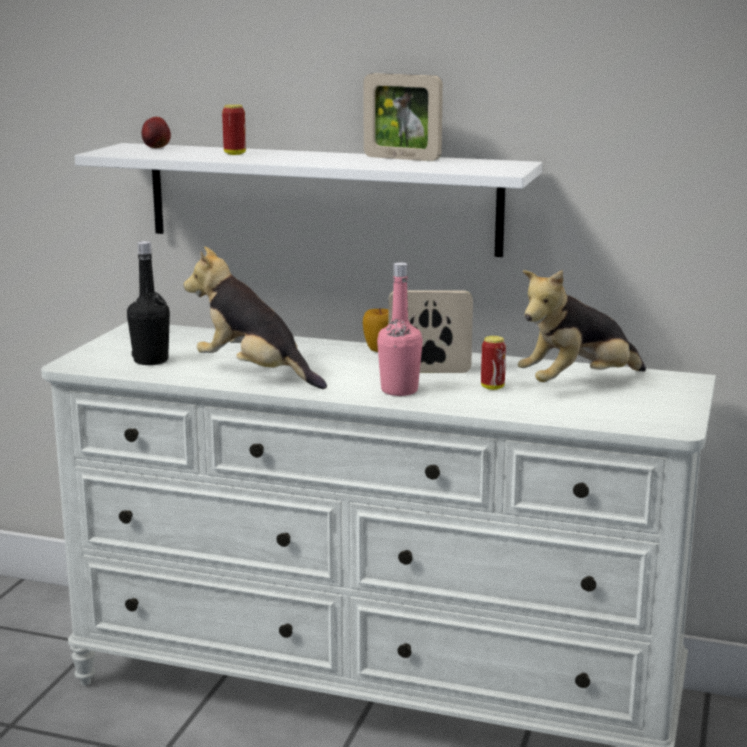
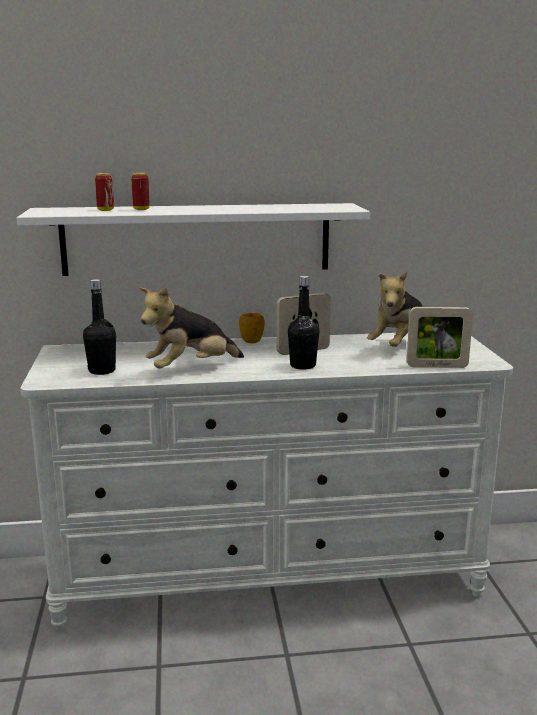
camera: 25 degrees left, 0 degrees up
(156, 148) = (71, 209): apple -> none
(254, 373) = (191, 369): plush toy -> plush toy turned 45 degrees counterclockwise
(399, 390) = (303, 365): pink bottle -> black bottle
(402, 158) = (264, 206): picture frame -> picture frame (437, 366)
(492, 387) = (355, 355): can -> can (105, 210)

